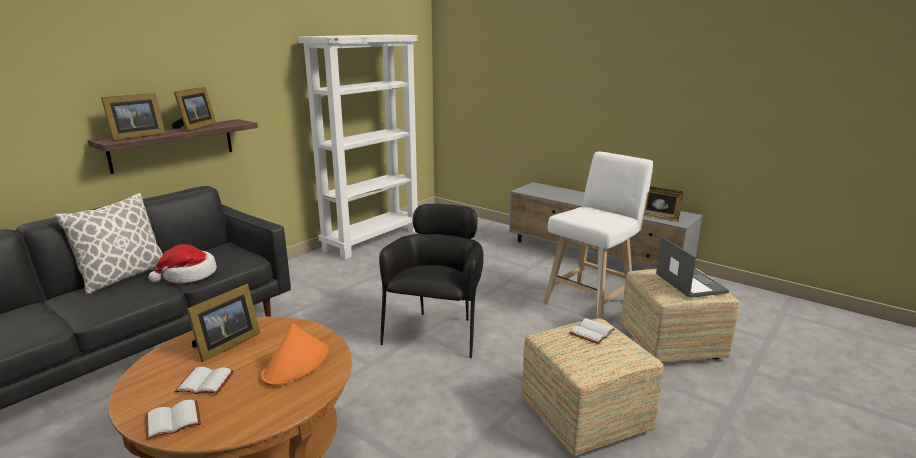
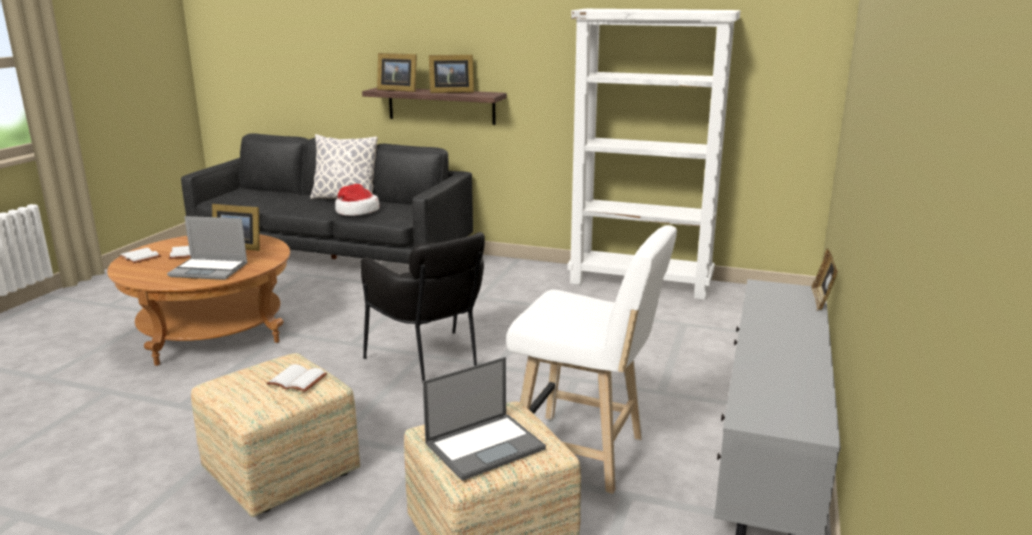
camera: 70 degrees right, 0 degrees up
(296, 364) = (210, 270): orange hat -> laptop
(436, 331) = (432, 361): black armchair -> black armchair turned 60 degrees clockwise
(659, 217) = (757, 399): picture frame -> picture frame (821, 301)

